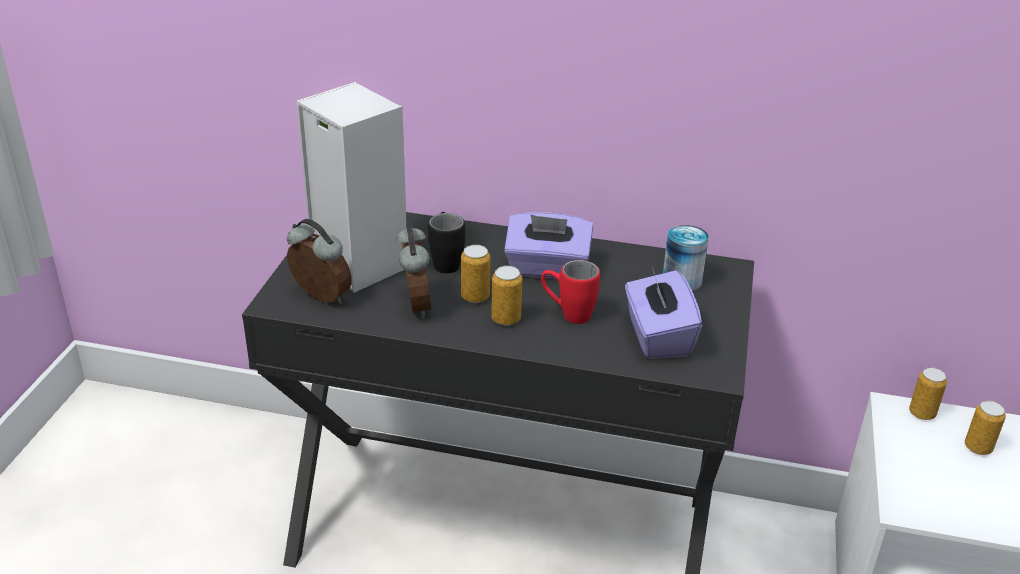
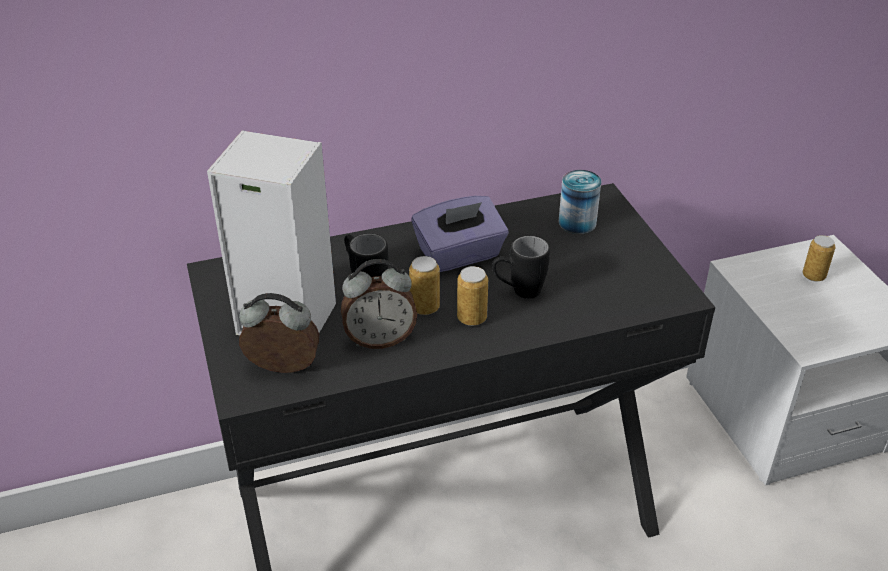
camera: 30 degrees left, 5 degrees up
(415, 306) = (380, 339): alarm clock -> alarm clock turned 120 degrees clockwise
(567, 314) = (518, 292): red mug -> black mug
(657, 336) = (607, 282): purple tissue box -> none
(922, 413) = (758, 264): can -> none

